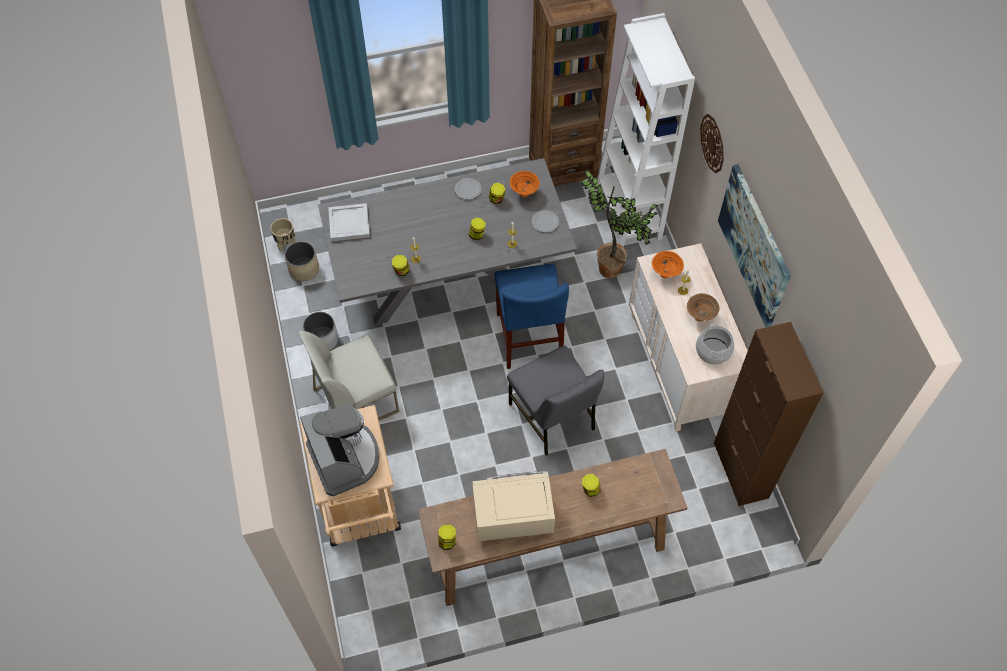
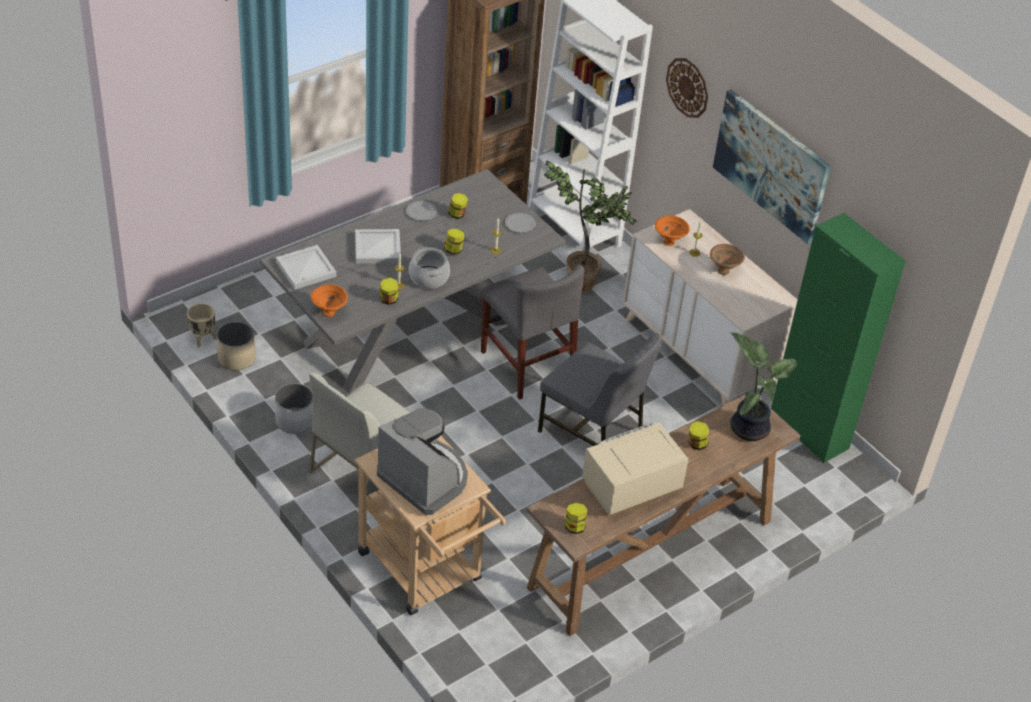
camera: 25 degrees left, 15 degrees down
(416, 218) = (378, 249): none -> white tray
(524, 194) = (484, 204): orange bowl -> orange bowl (330, 313)
(529, 336) = (527, 364): blue chair -> grey chair
(645, 485) = (749, 427): none -> potted plant
(713, 351) = (753, 297): cooking pot -> cooking pot (429, 277)
(740, 470) = (809, 431): brown cabinet -> green cabinet

